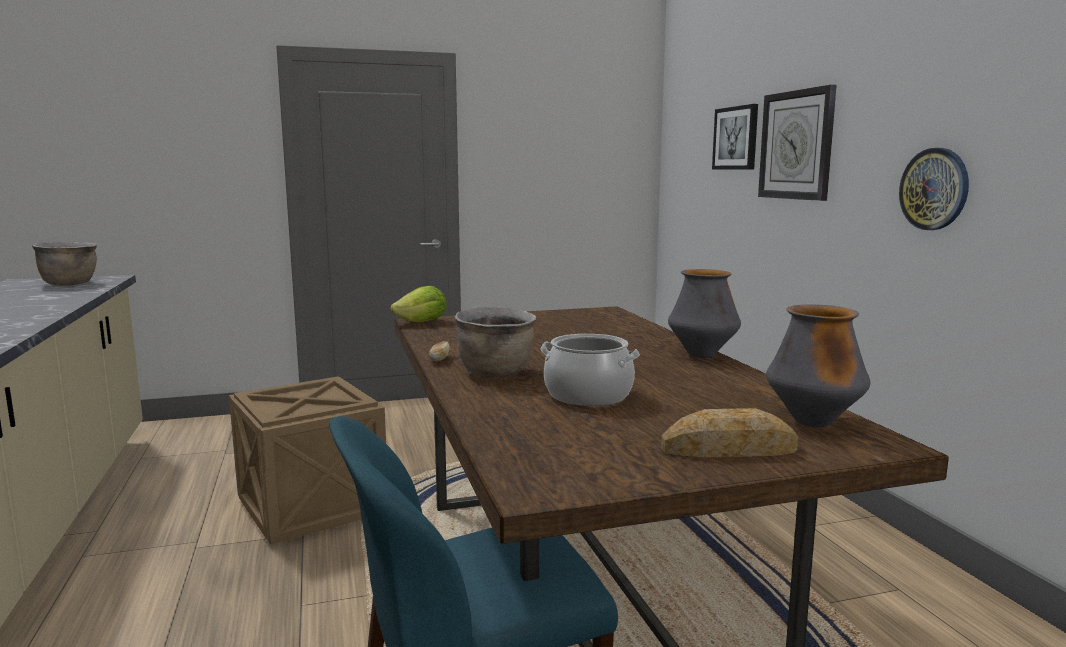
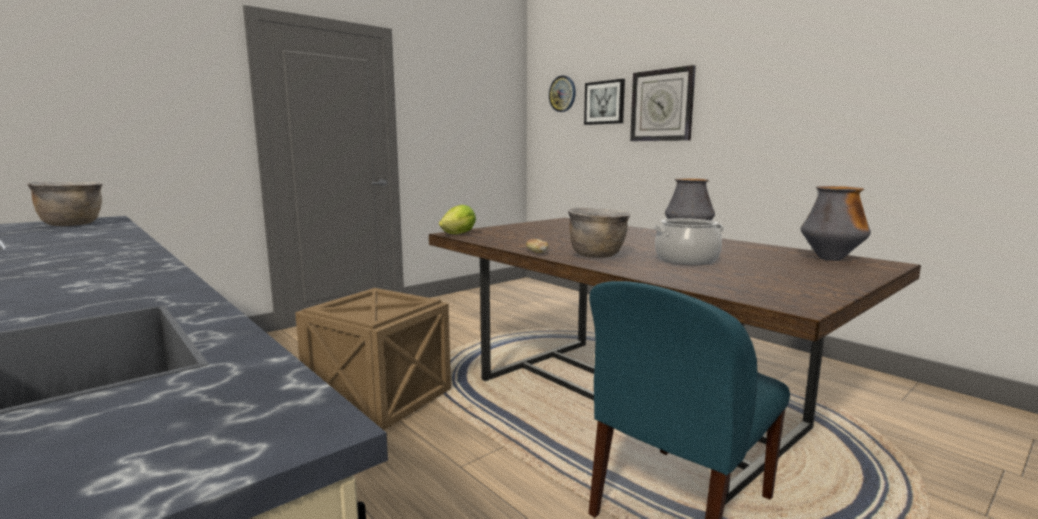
camera: 25 degrees left, 0 degrees up
(729, 448) = (830, 274): bread -> none
(934, 189) = (778, 128): wall clock -> wall clock (562, 94)

